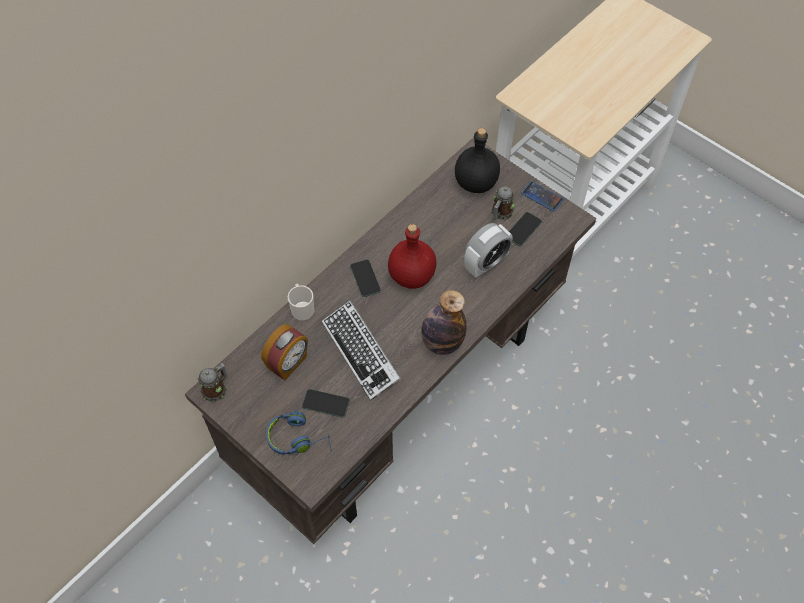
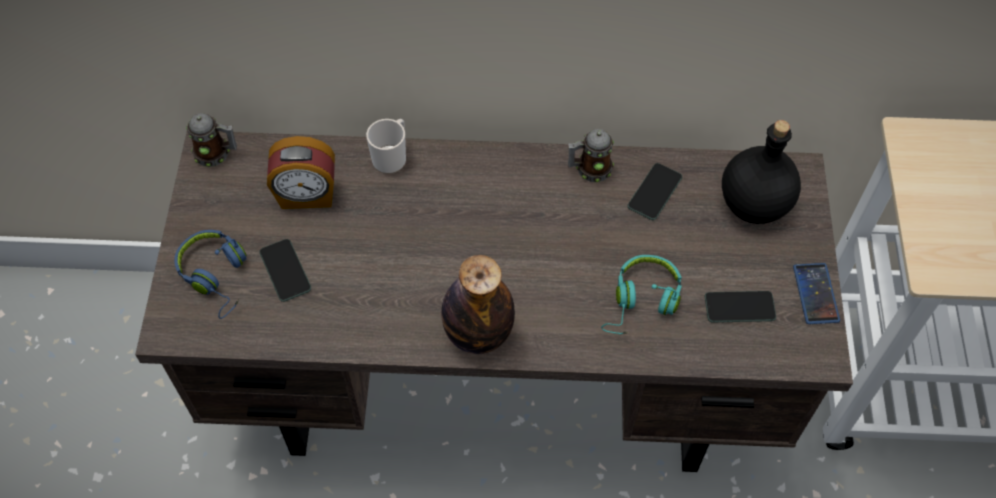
camera: 50 degrees right, 0 degrees up
(361, 353) = (385, 257): keyboard -> none
(365, 278) = (492, 188): phone -> phone (654, 192)
(411, 275) = (543, 232): red bottle -> none
(486, 264) = (641, 302): alarm clock -> turquoise headphones
(500, 213) = (736, 264): mug -> mug (589, 169)

